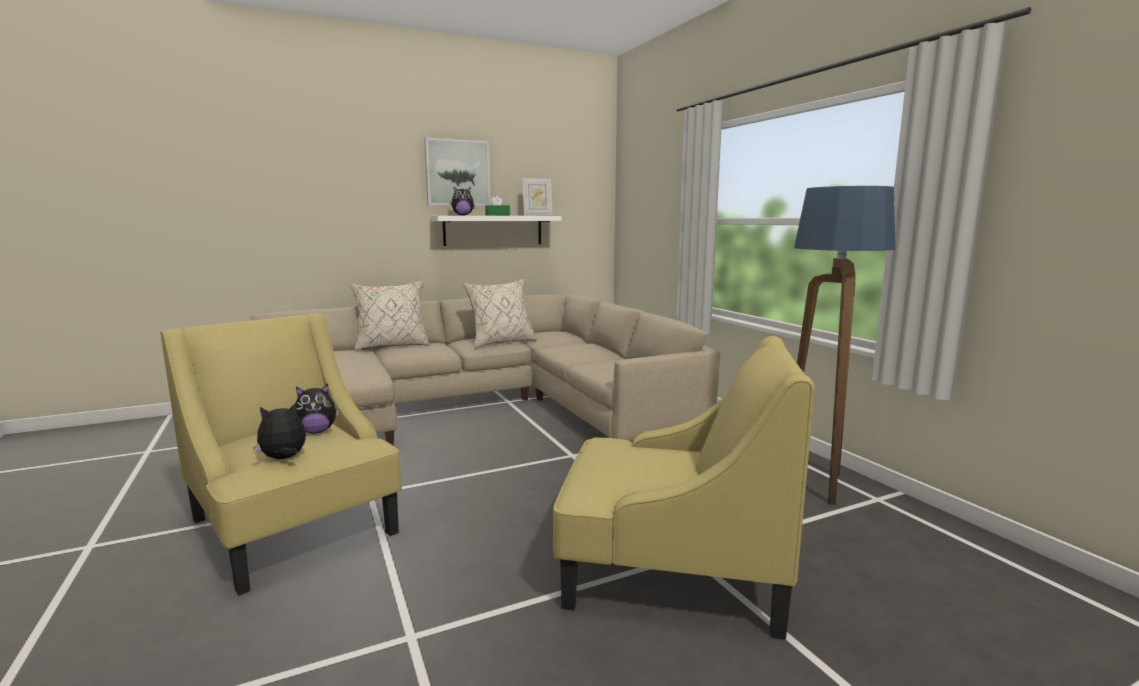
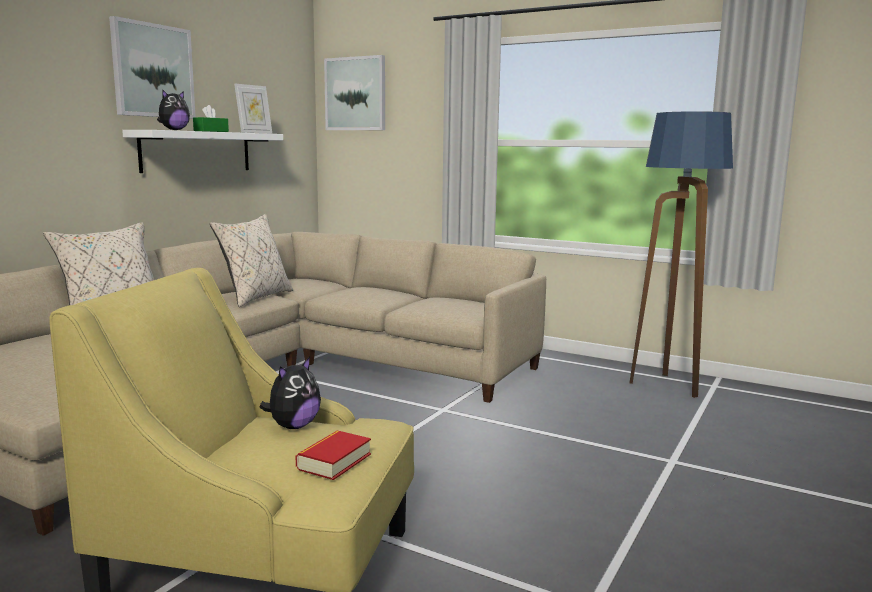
camera: 35 degrees left, 0 degrees up
(284, 459) = (334, 461): plush toy -> book
(636, 180) = (356, 94): none -> picture
(671, 569) = (679, 476): yellow armchair -> none

